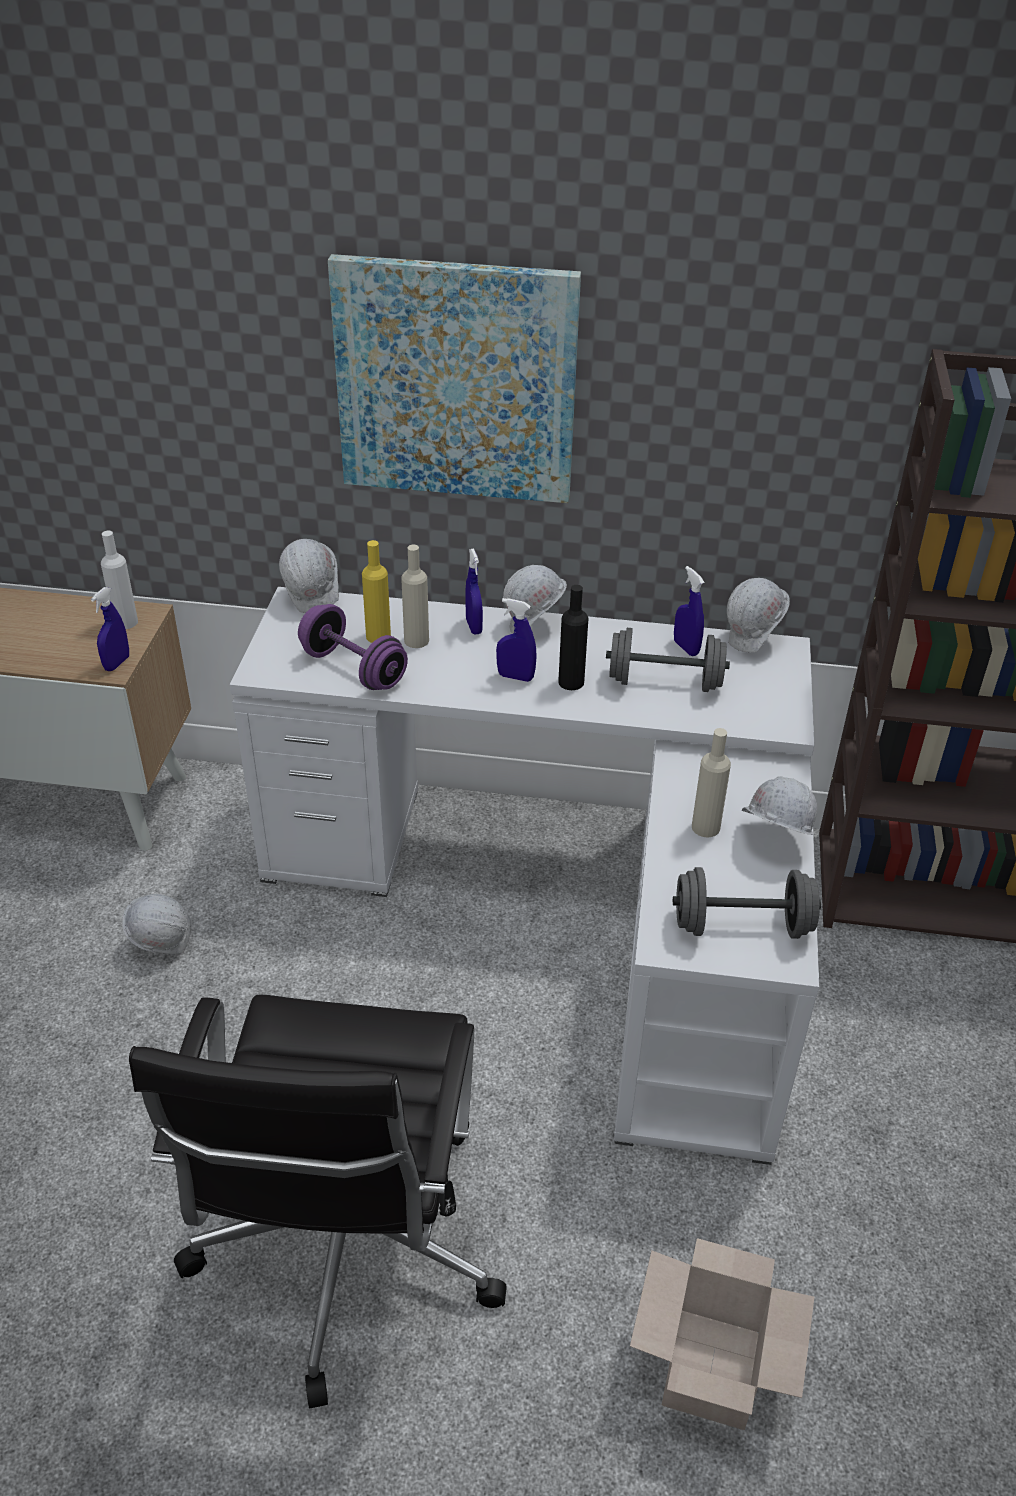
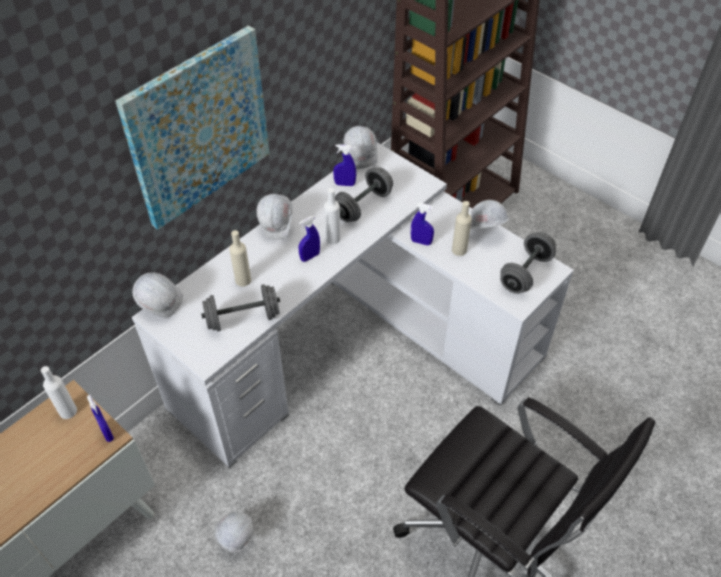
camera: 55 degrees left, 10 degrees up
(353, 669) = (243, 318): purple dumbbell -> grey dumbbell
(378, 636) = (224, 294): yellow bottle -> none
(474, 626) = (253, 251): blue spray bottle -> blue spray bottle (421, 242)
(571, 682) = (333, 238): black bottle -> white bottle
(712, 1372) = (623, 436): cardboard box -> none

